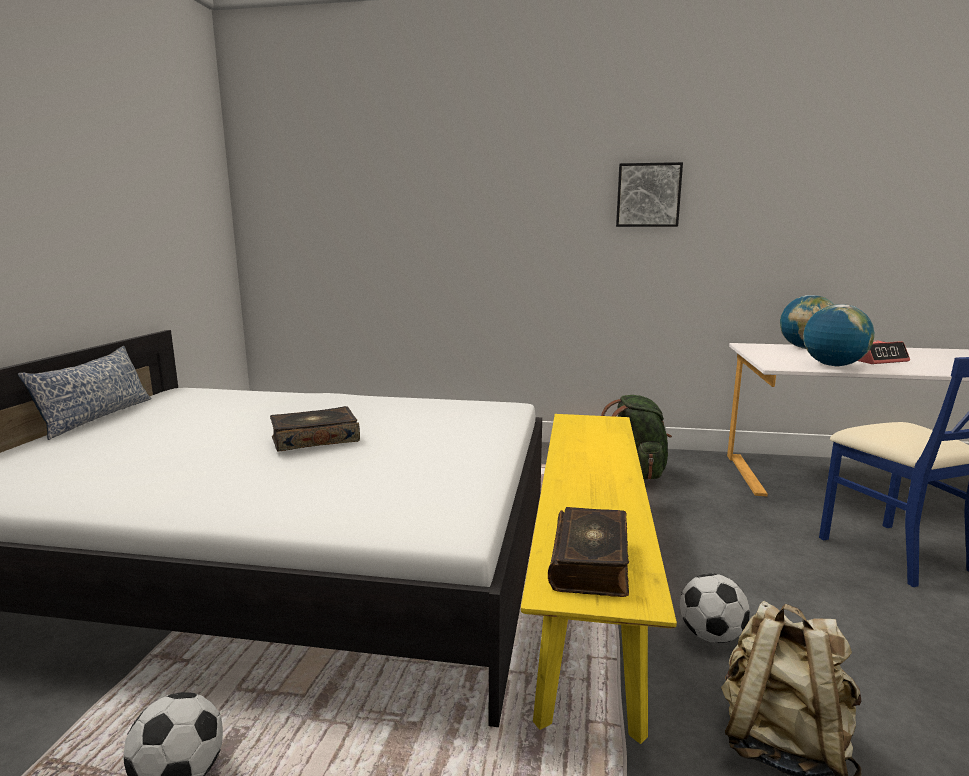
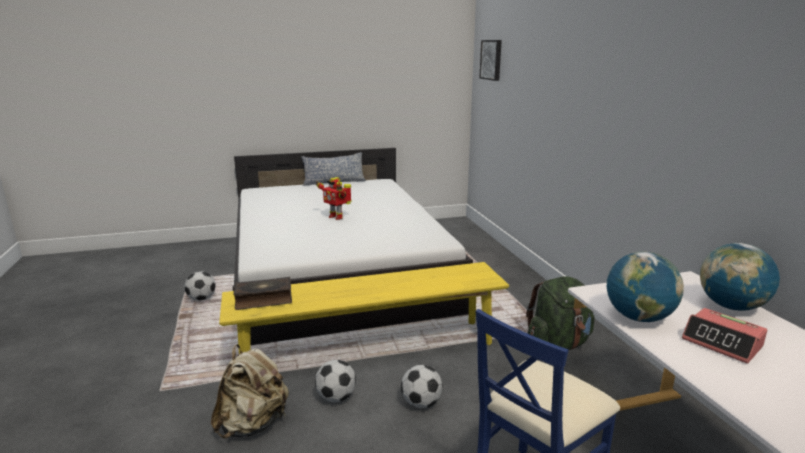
camera: 65 degrees right, 5 degrees up
(315, 439) = (336, 217): book -> toy robot
(648, 195) = (653, 96): picture -> picture (492, 60)
(734, 572) = (421, 403): none -> football

